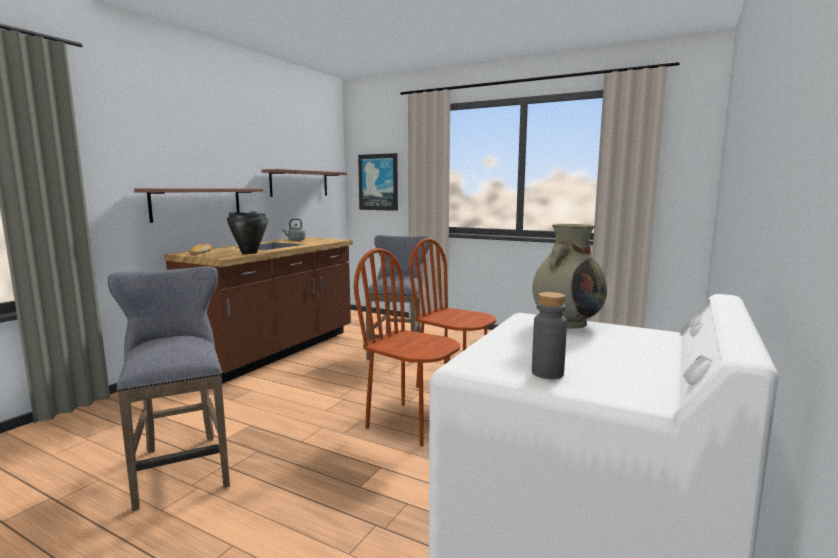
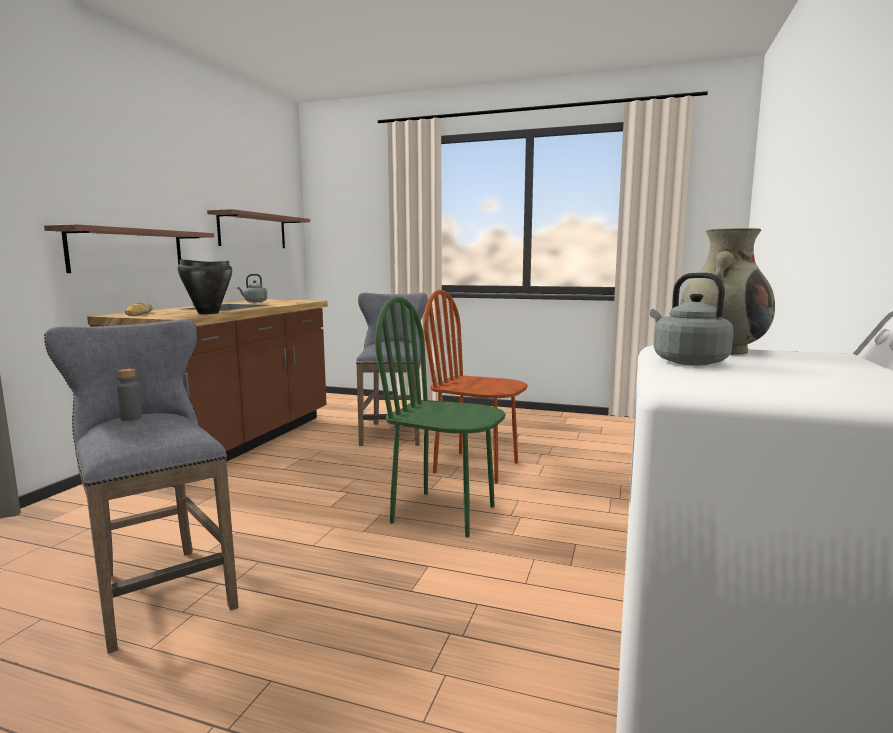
camera: 10 degrees left, 0 degrees up
(378, 182) = (349, 232): picture -> none
(410, 424) = (444, 513): brown chair -> green chair
(516, 335) = (686, 361): none -> grey kettle
(547, 373) = (786, 389): grey bottle -> grey bottle (131, 418)

